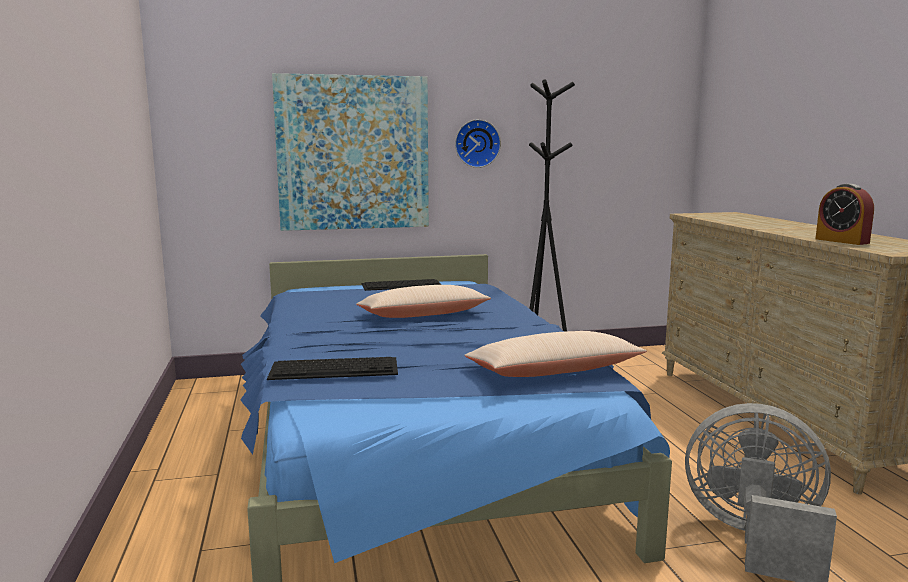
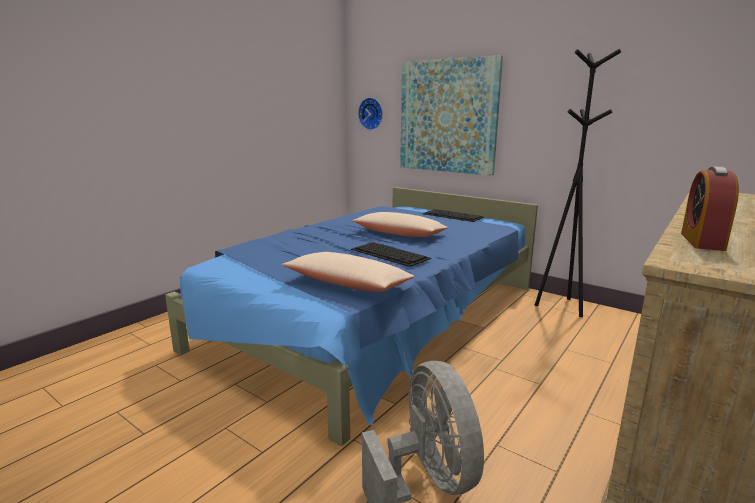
camera: 50 degrees right, 5 degrees up
(335, 368) = (270, 245): keyboard -> keyboard (390, 254)
(477, 143) = (539, 110): wall clock -> wall clock (371, 113)

